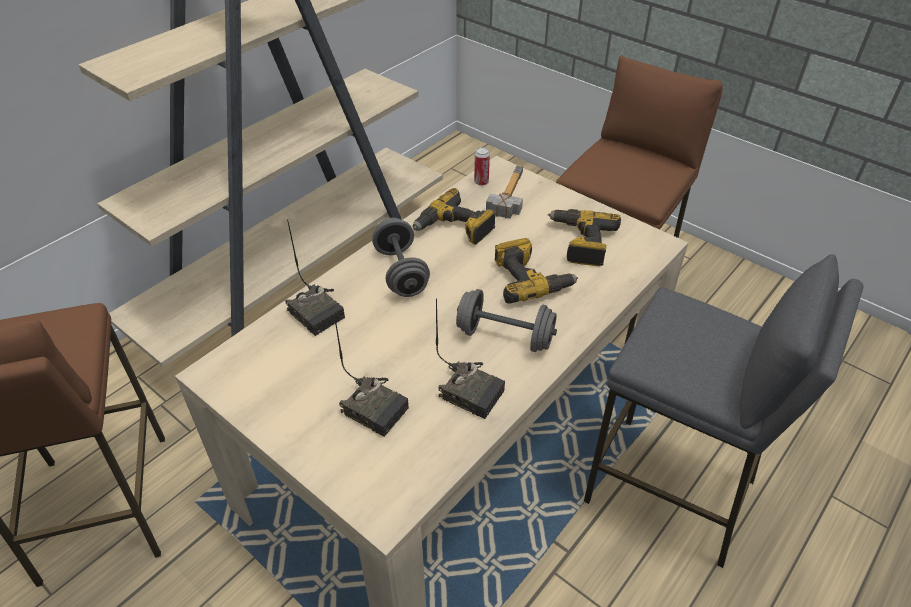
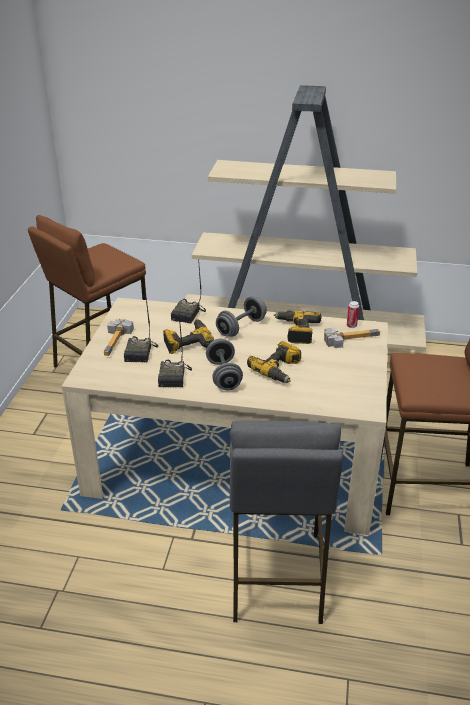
camera: 60 degrees right, 10 degrees down
(314, 422) = (119, 341): none -> hammer
(580, 243) = (334, 378): power drill -> power drill (187, 342)

